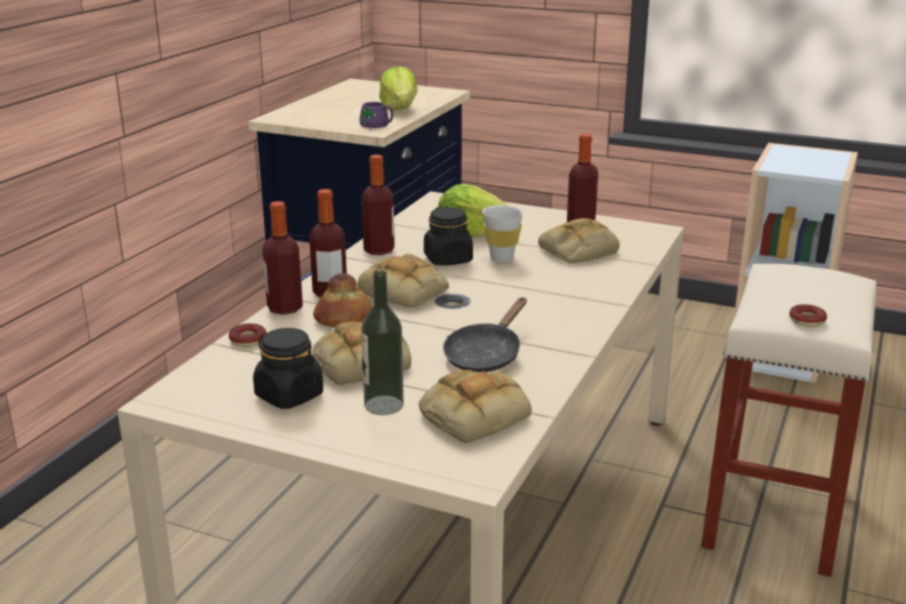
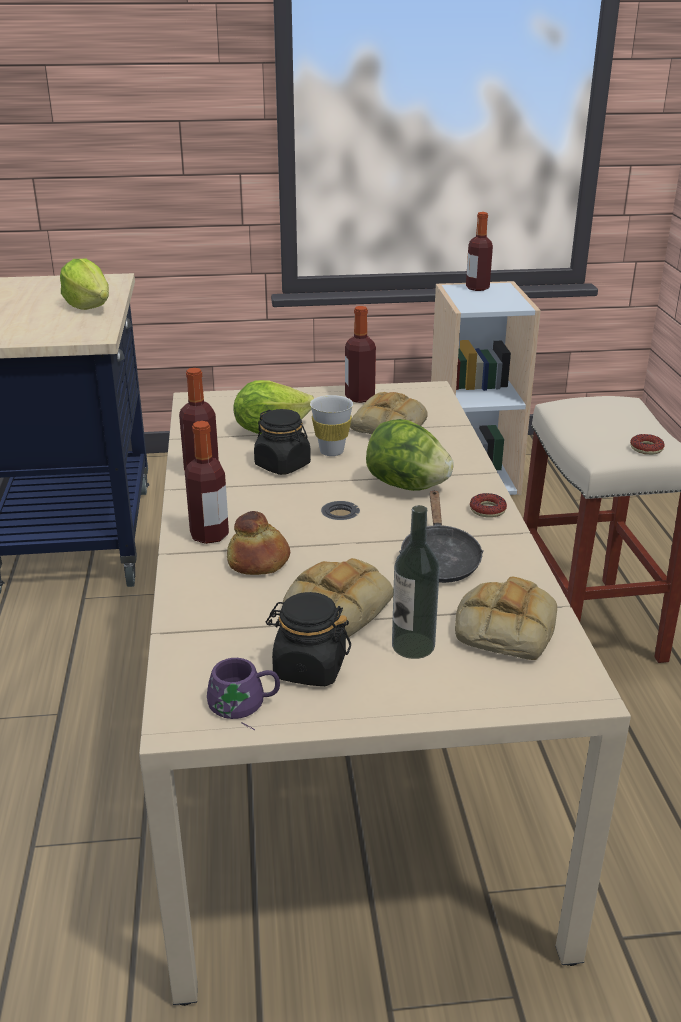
camera: 30 degrees left, 5 degrees up
(248, 340) = (187, 617): donut -> donut (487, 510)
(285, 308) = (182, 567): bottle -> bottle (477, 288)
(375, 126) = (89, 331): purple mug -> purple mug (243, 706)
(405, 291) = (285, 512): bread -> none
(531, 297) = (406, 486): none -> lettuce

